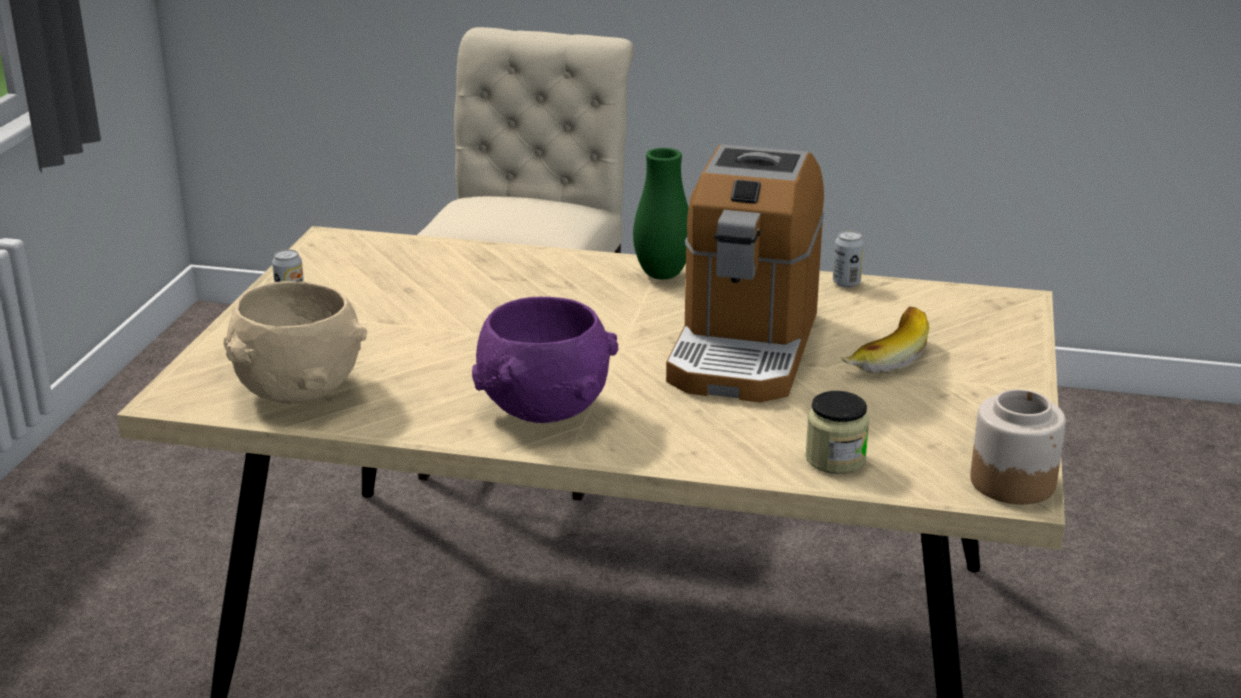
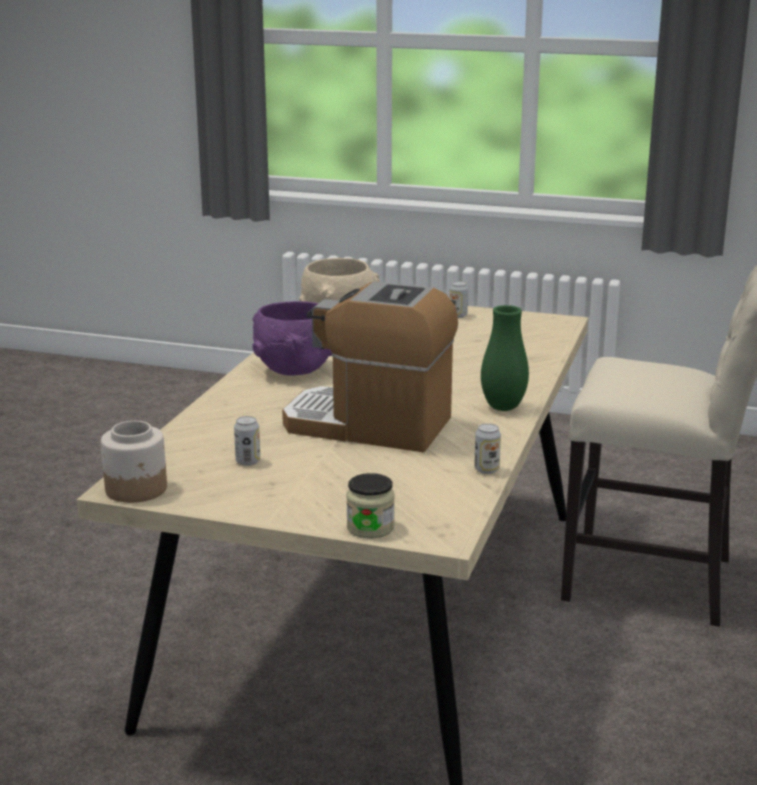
camera: 95 degrees right, 5 degrees down
(835, 459) = (196, 439): jar -> jar (370, 527)
(882, 356) = (343, 469): banana -> none
(890, 415) = (248, 461): none -> can

